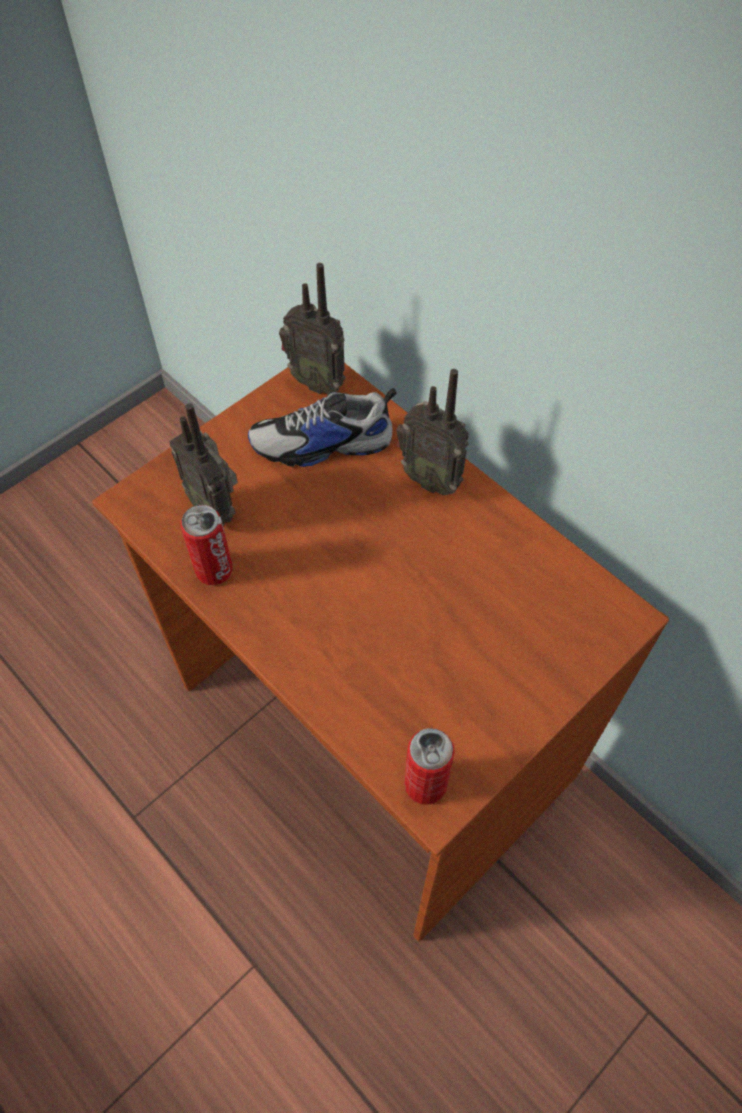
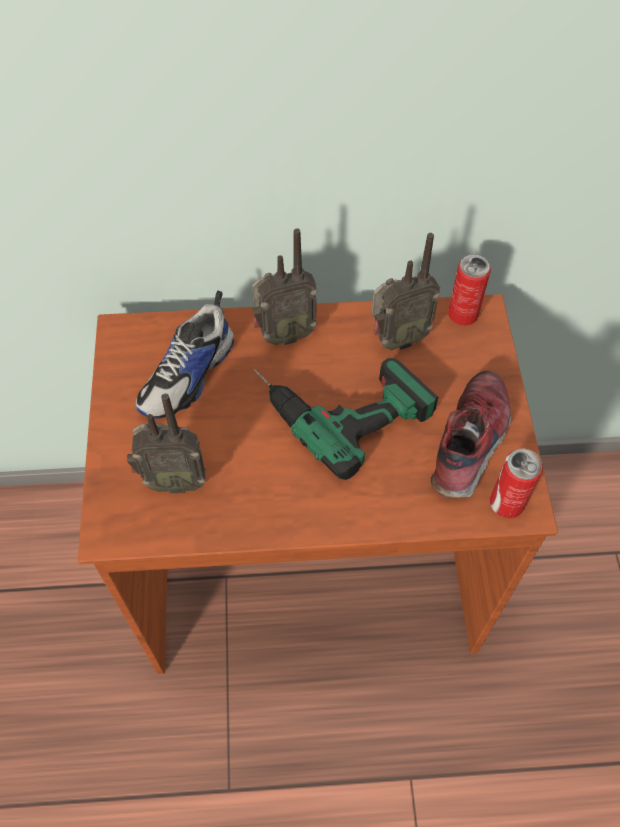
camera: 50 degrees left, 0 degrees up
(214, 570) = (228, 517): can -> can (462, 315)
(318, 381) = (130, 339): radio -> radio (396, 339)
(404, 568) = (338, 400): none -> power drill
(465, 708) = (472, 442): none -> shoe

